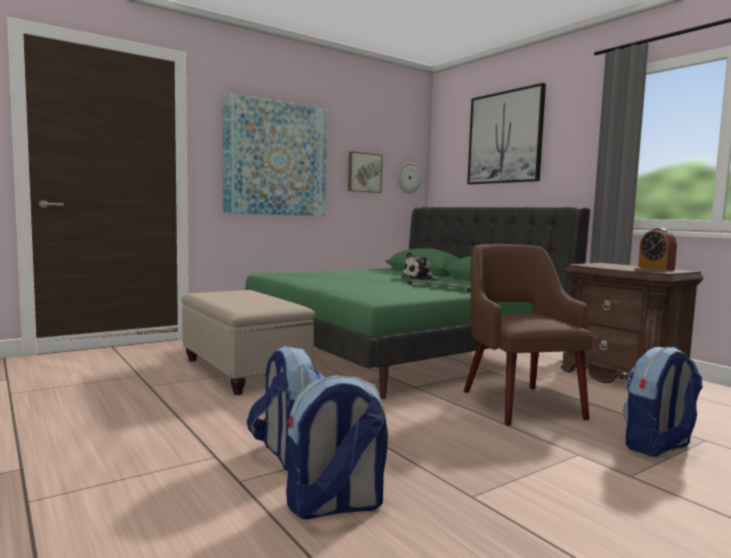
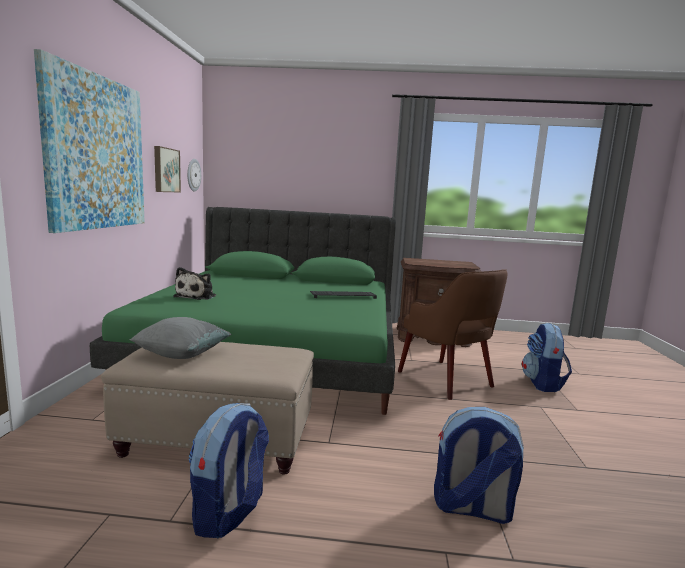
camera: 50 degrees left, 5 degrees up
(230, 295) = (182, 354): none -> grey pillow
(335, 506) = (583, 528): backpack -> backpack (229, 513)
(420, 279) = (289, 287): plush toy -> plush toy (197, 296)
(505, 137) = (299, 147): picture -> none
(519, 403) = (447, 380): brown armchair -> brown armchair turned 150 degrees counterclockwise
(656, 268) = (449, 261): alarm clock -> none

